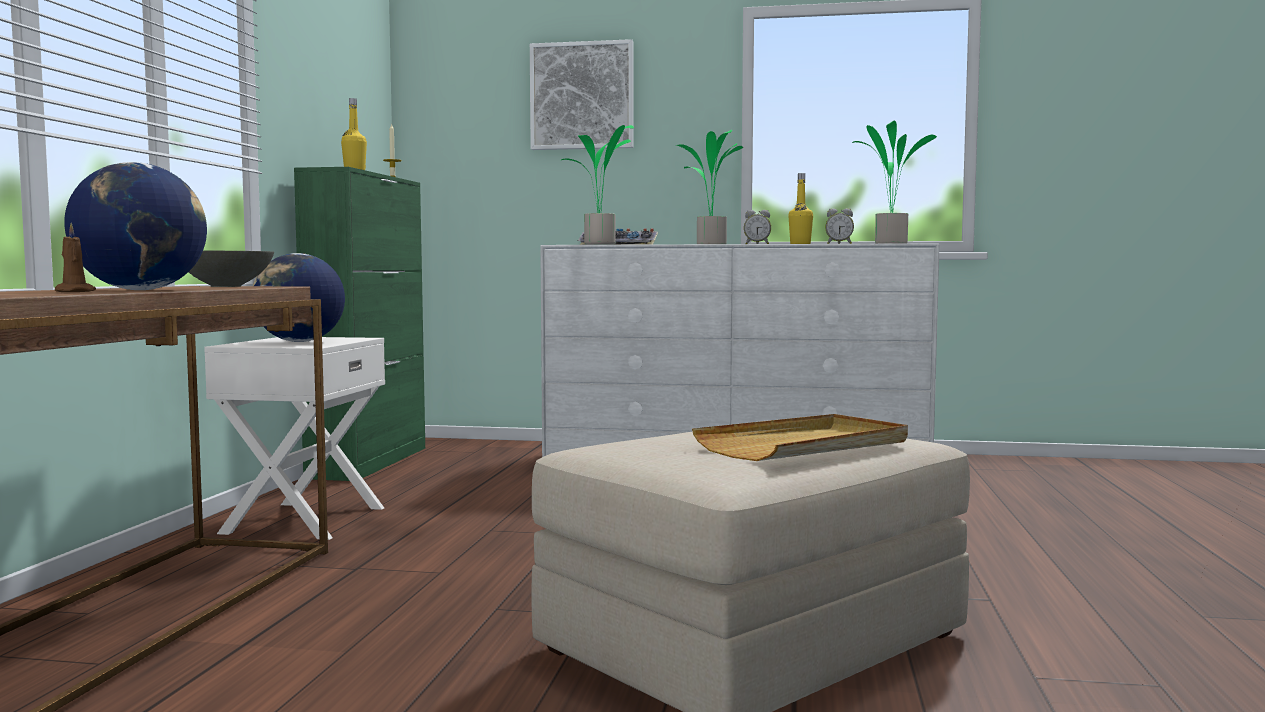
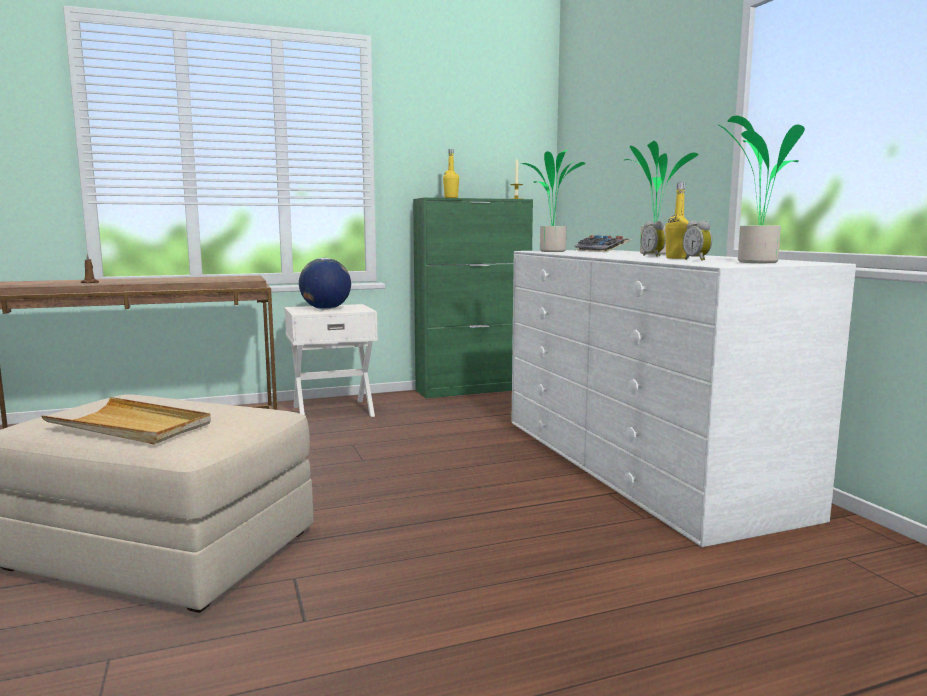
camera: 60 degrees right, 5 degrees up
(141, 290) = (139, 281): globe -> none
(227, 286) = (231, 278): grey bowl -> none
(582, 96) = (638, 116): picture -> none

